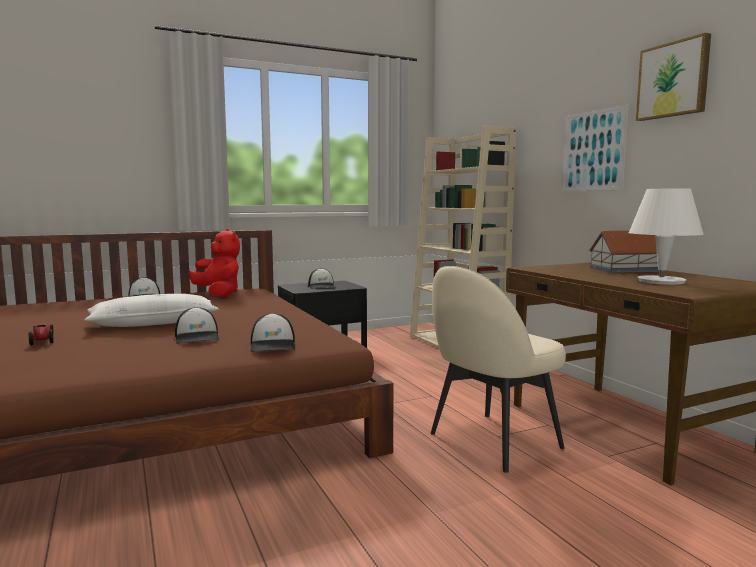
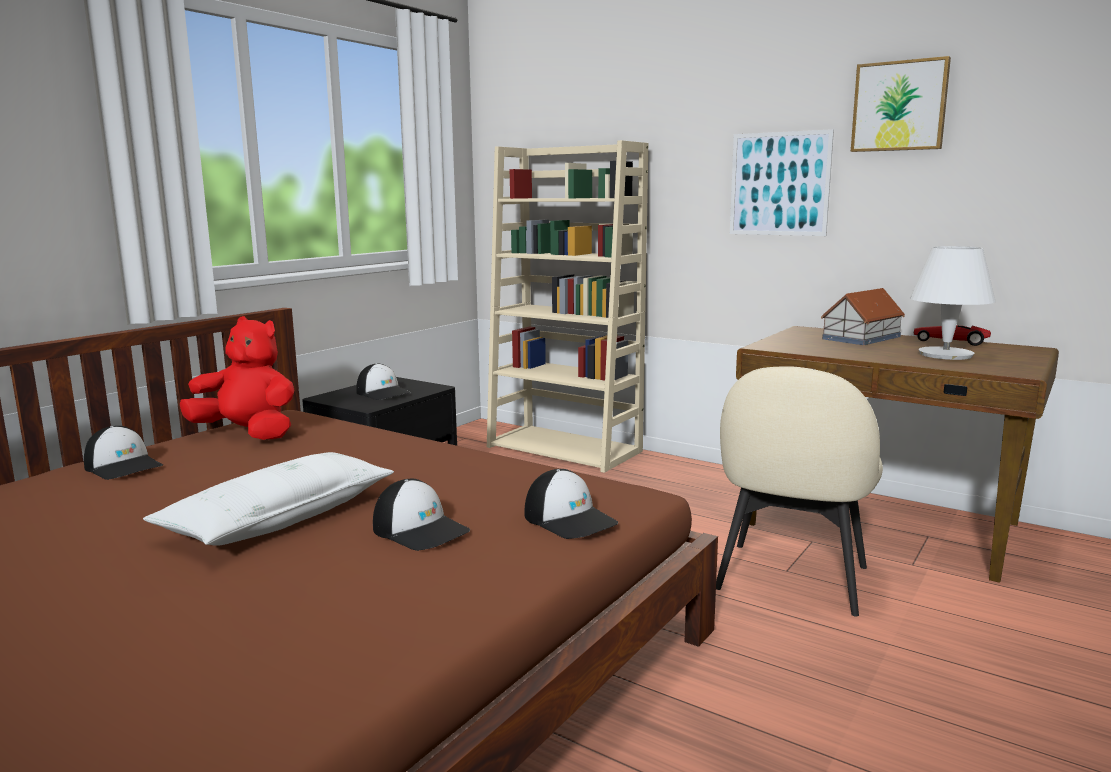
camera: 30 degrees left, 5 degrees up
(42, 339) = (149, 603): toy car -> toy car (950, 342)

